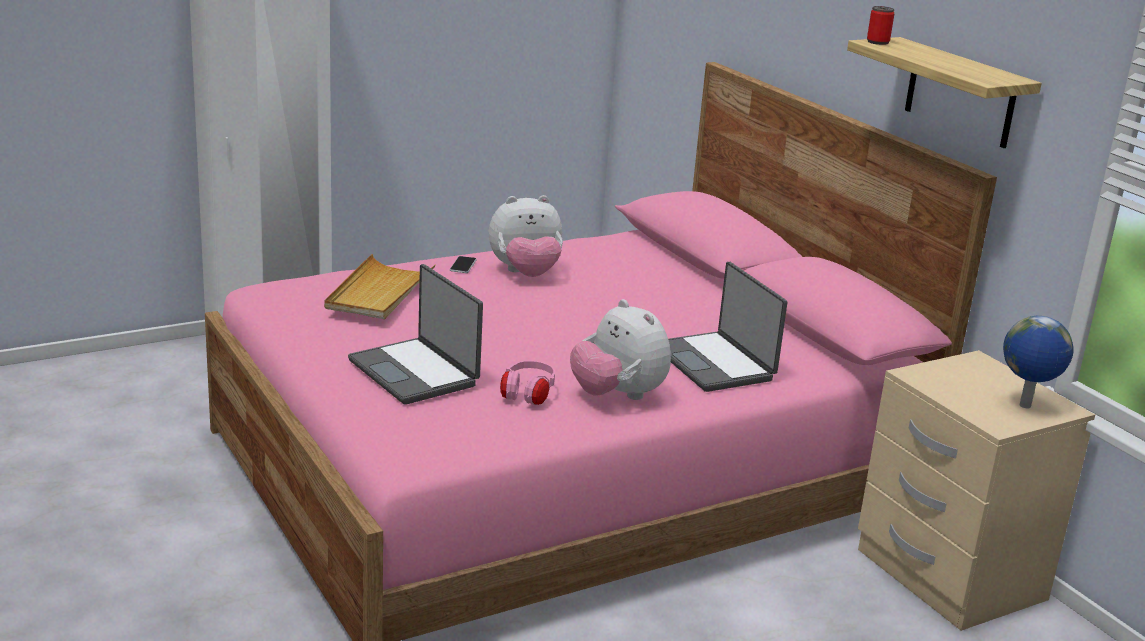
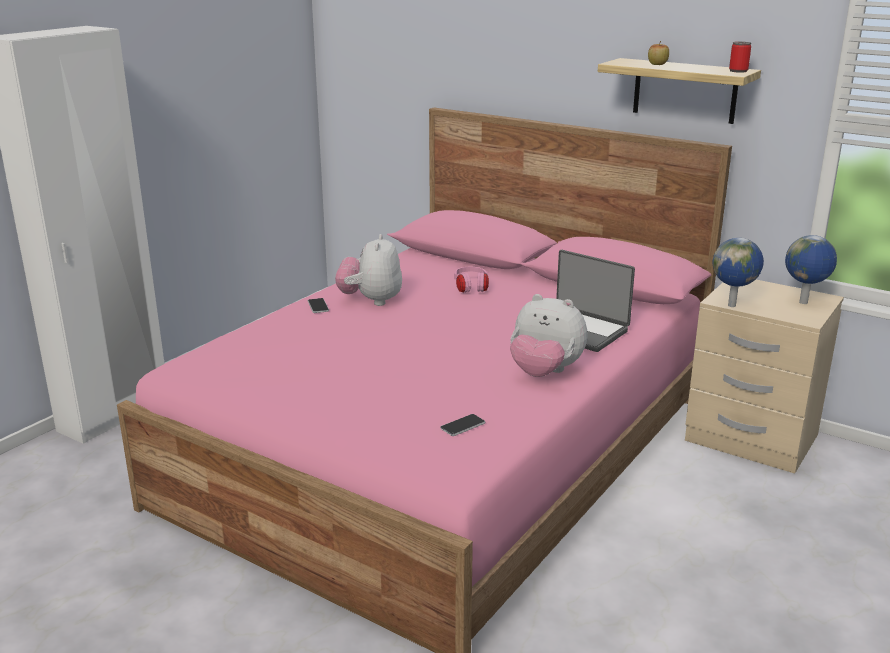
camera: 25 degrees left, 0 degrees up
(379, 292) = (284, 343): beige tray -> none
(415, 372) = (384, 400): laptop -> none
(463, 419) = (462, 426): none -> phone
(525, 274) = (371, 301): plush toy -> plush toy turned 135 degrees clockwise
(527, 396) = (485, 392): pink headphones -> pink headphones (471, 289)
(878, 42) = (618, 62): can -> can (738, 71)
(922, 52) = (657, 64): none -> apple
(923, 384) = (733, 305): none -> globe

